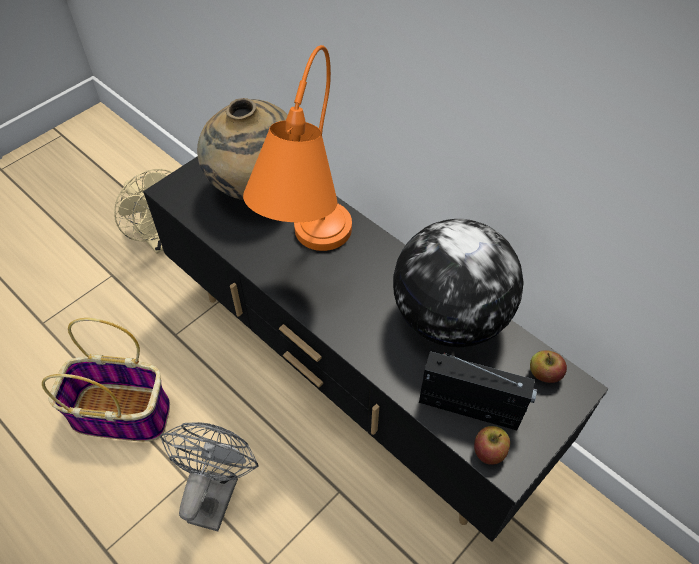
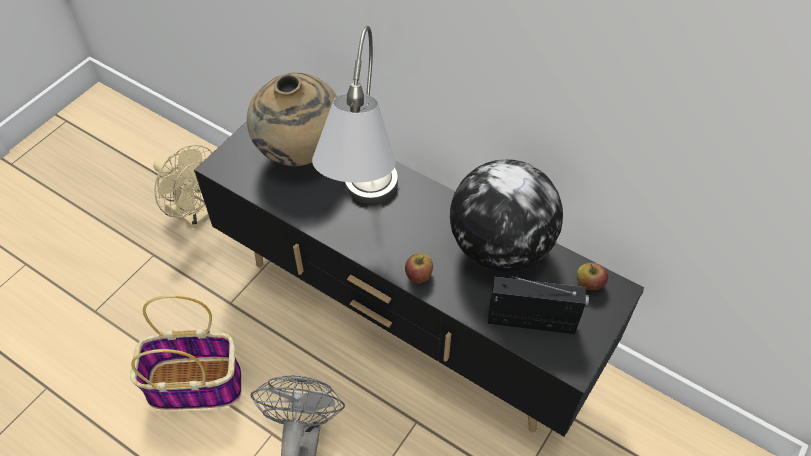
camera: 10 degrees left, 0 degrees up
(307, 257) = (363, 211): orange table lamp -> grey table lamp
(489, 451) = (555, 355): apple -> apple (418, 275)

